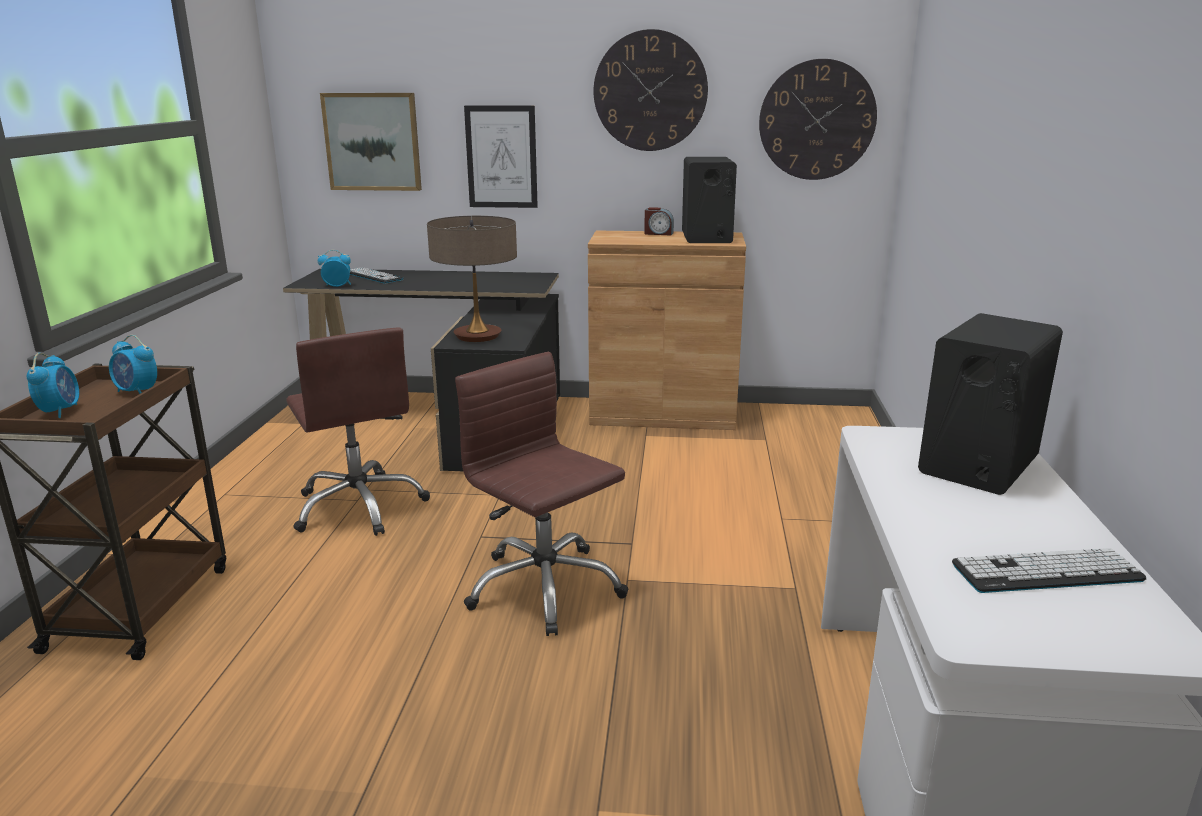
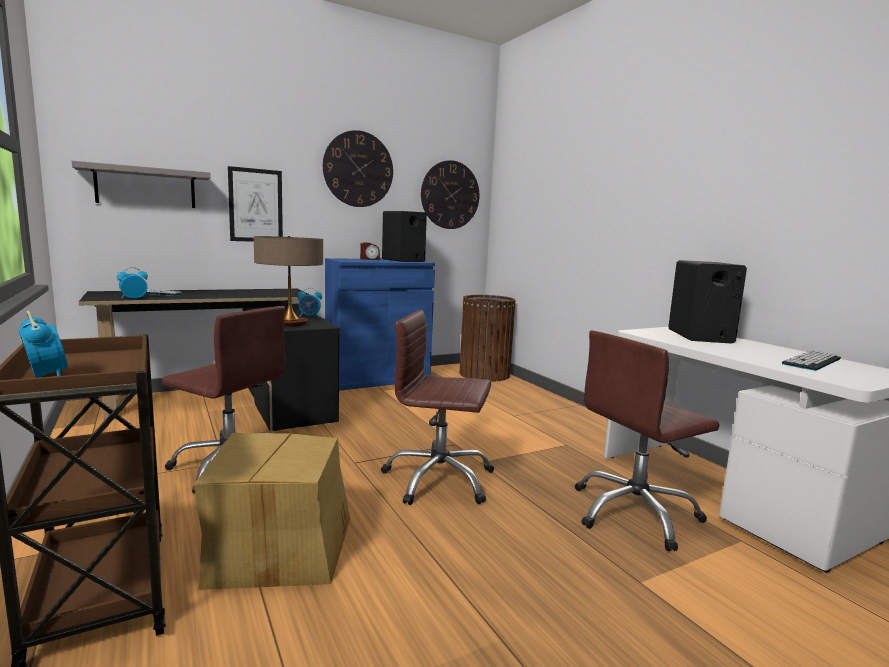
camera: 35 degrees left, 10 degrees down
(137, 392) = (108, 358): alarm clock -> alarm clock (309, 316)
(298, 613) = (278, 547): none -> cardboard box
(372, 142) = (146, 187): picture -> grey shelf
(663, 414) = (377, 379): brown cabinet -> blue cabinet
(736, 724) = (634, 513): none -> brown office chair
(840, 433) = (484, 374): none -> brown trash can

